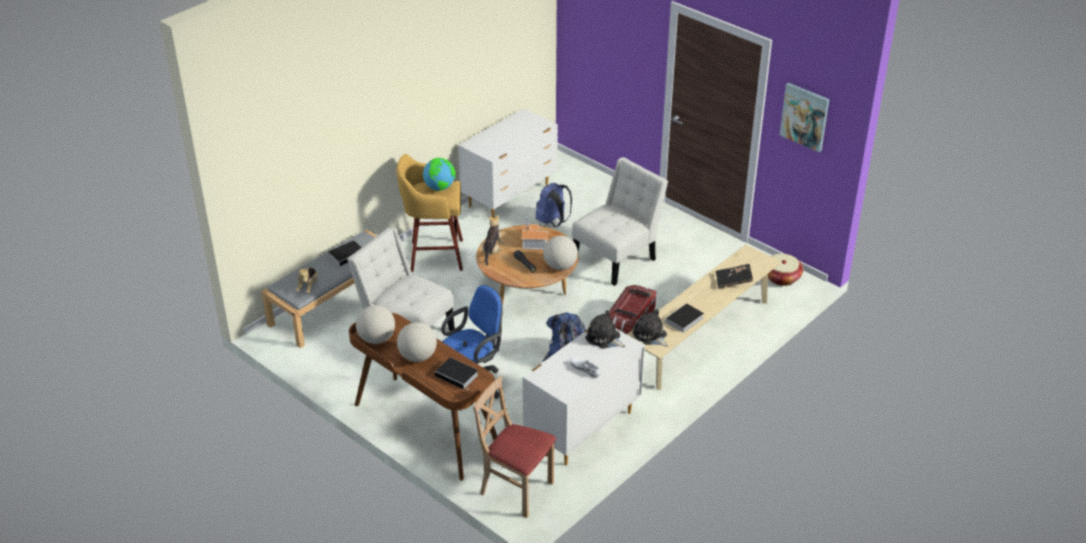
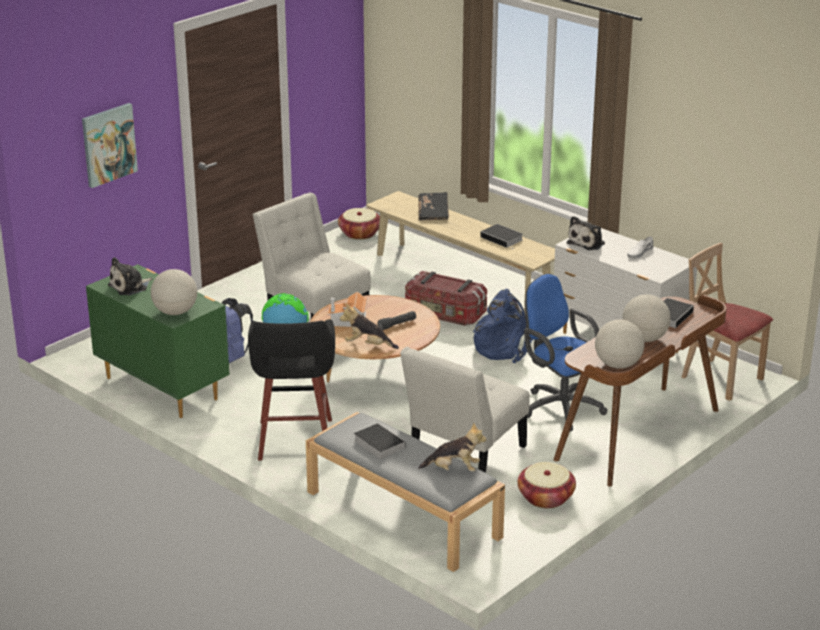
camera: 90 degrees left, 10 degrees down
(345, 370) = (545, 498): none -> basket
(434, 255) = (295, 441): yellow stool -> black stool
(510, 196) = (162, 387): white dresser -> green dresser
(516, 489) = (721, 379): beige chair -> beige chair turned 105 degrees clockwise
(560, 266) = (400, 304): globe -> globe (175, 312)
(650, 336) = (530, 255): plush toy -> plush toy (130, 287)
(805, 116) = (325, 50): picture -> picture (108, 144)

